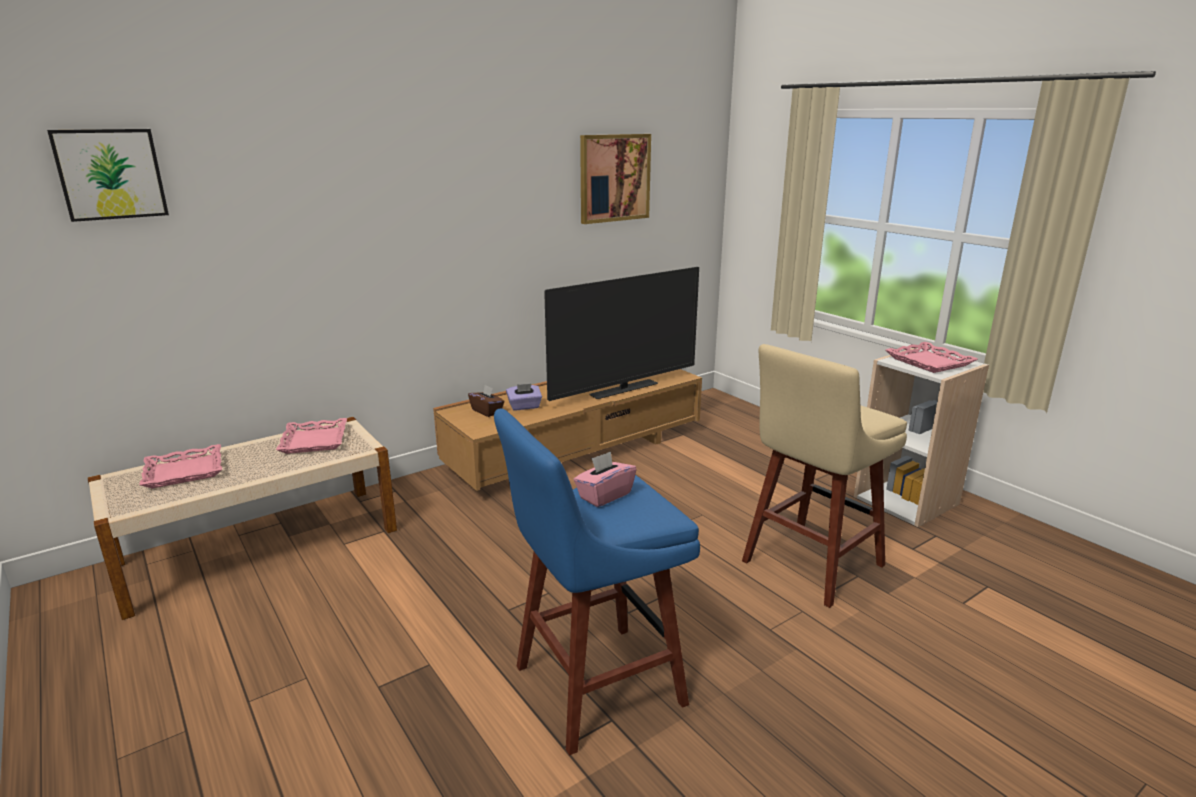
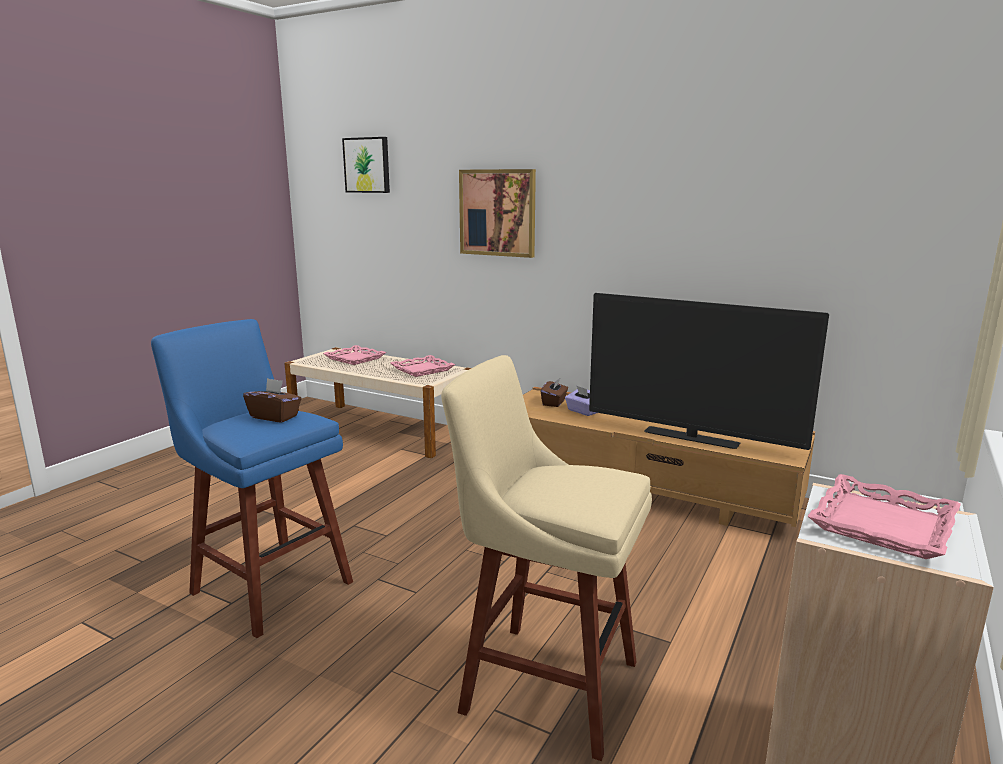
camera: 65 degrees right, 5 degrees down
(604, 495) = (274, 417): pink tissue box -> brown tissue box
(614, 178) = (782, 190): picture -> picture (497, 213)

